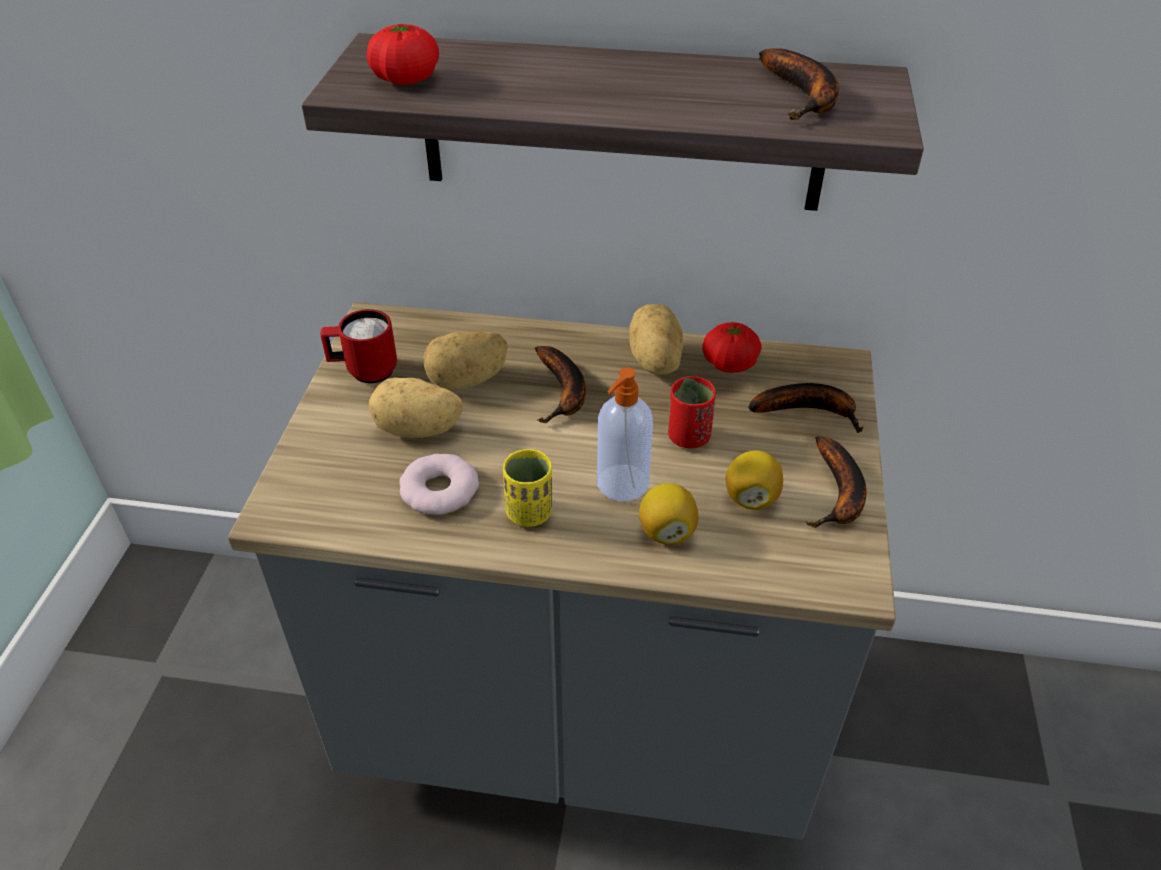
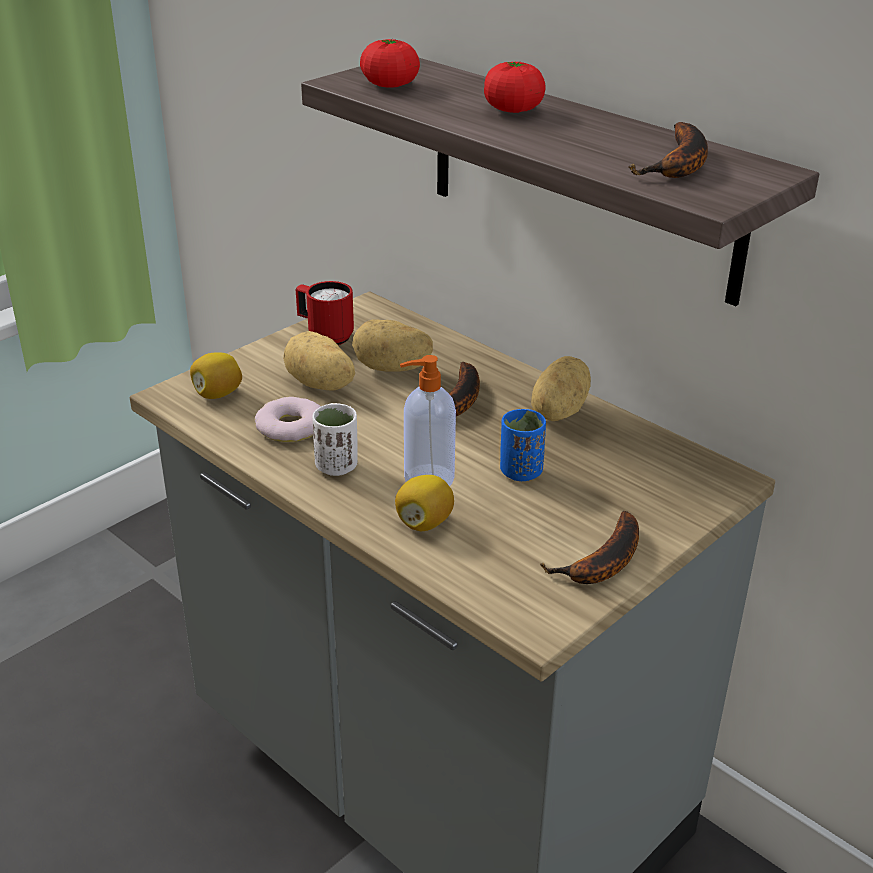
camera: 35 degrees right, 10 degrees down
(529, 513) = (336, 466): yellow cup -> white cup
(688, 437) = (521, 472): red cup -> blue cup
(729, 363) = (622, 438): tomato -> tomato (513, 110)
(751, 497) = (522, 532): lemon -> lemon (217, 394)
(809, 410) = (653, 498): banana -> none

